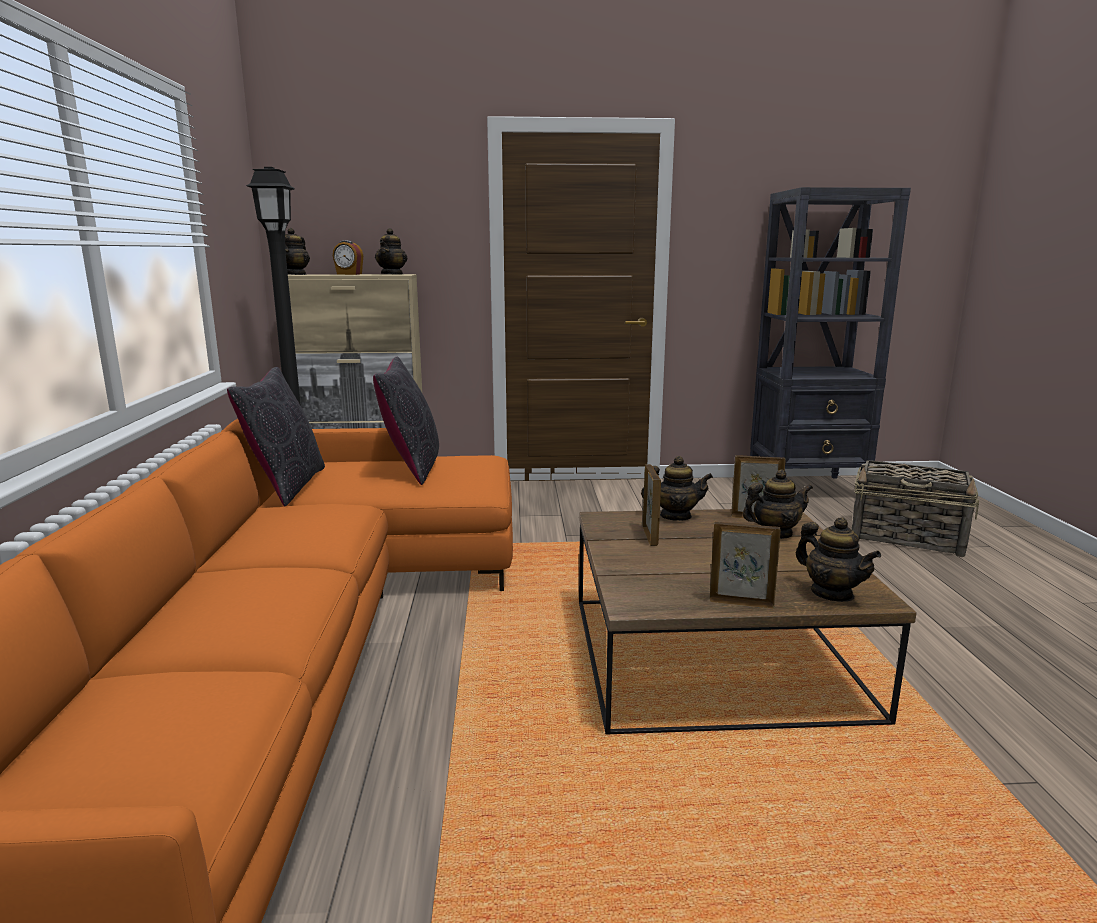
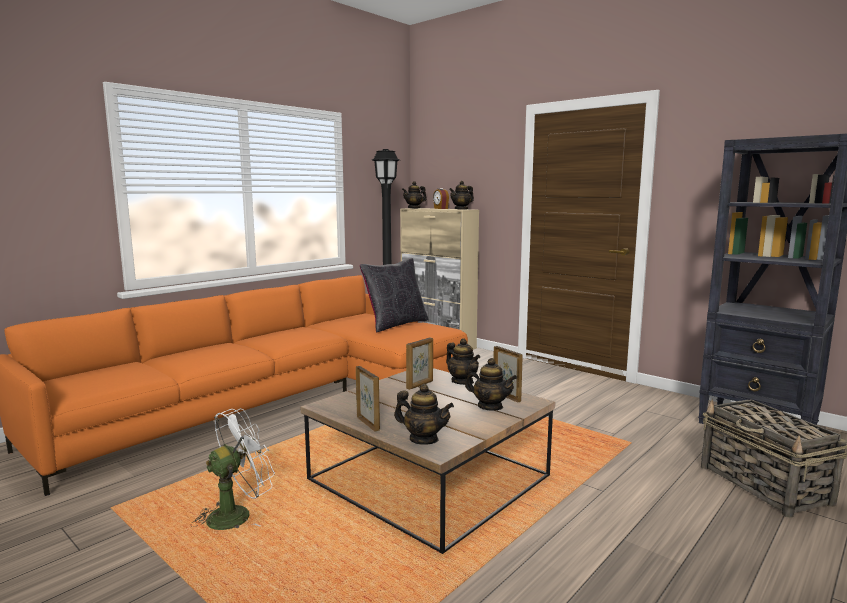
camera: 45 degrees right, 5 degrees down
(286, 486) = (331, 320): black pillow -> none
(633, 838) = (237, 514): none -> white fan
(832, 593) = (423, 439): teapot -> teapot turned 75 degrees counterclockwise

